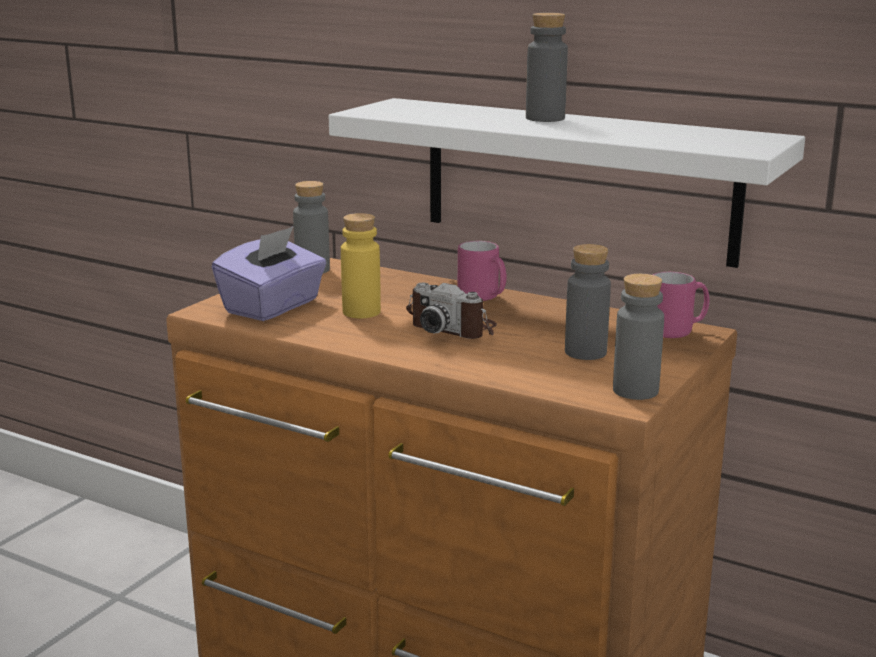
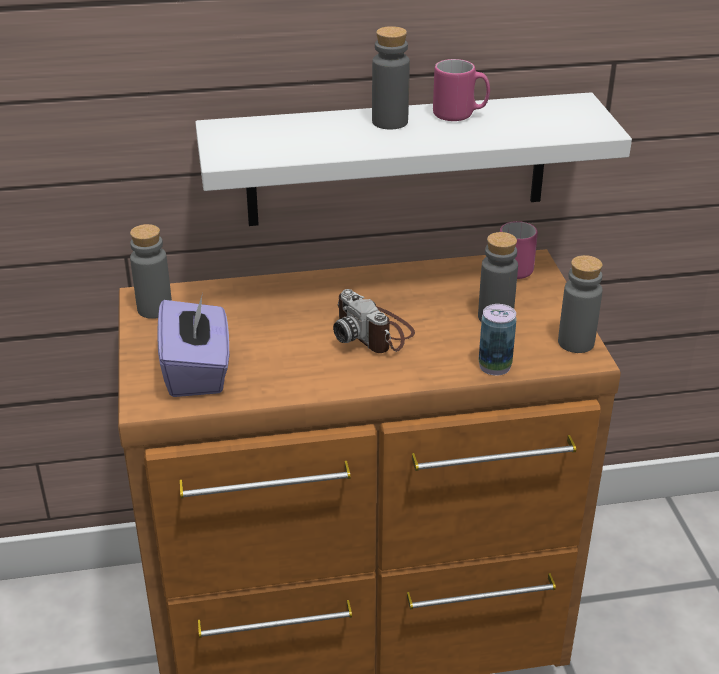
camera: 40 degrees left, 15 degrees up
(361, 312) = (278, 345): yellow bottle -> none
(454, 328) = (374, 332): camera -> camera turned 60 degrees clockwise
(483, 298) = (343, 287): pink mug -> pink mug (460, 115)
(520, 378) = (494, 366): none -> can

